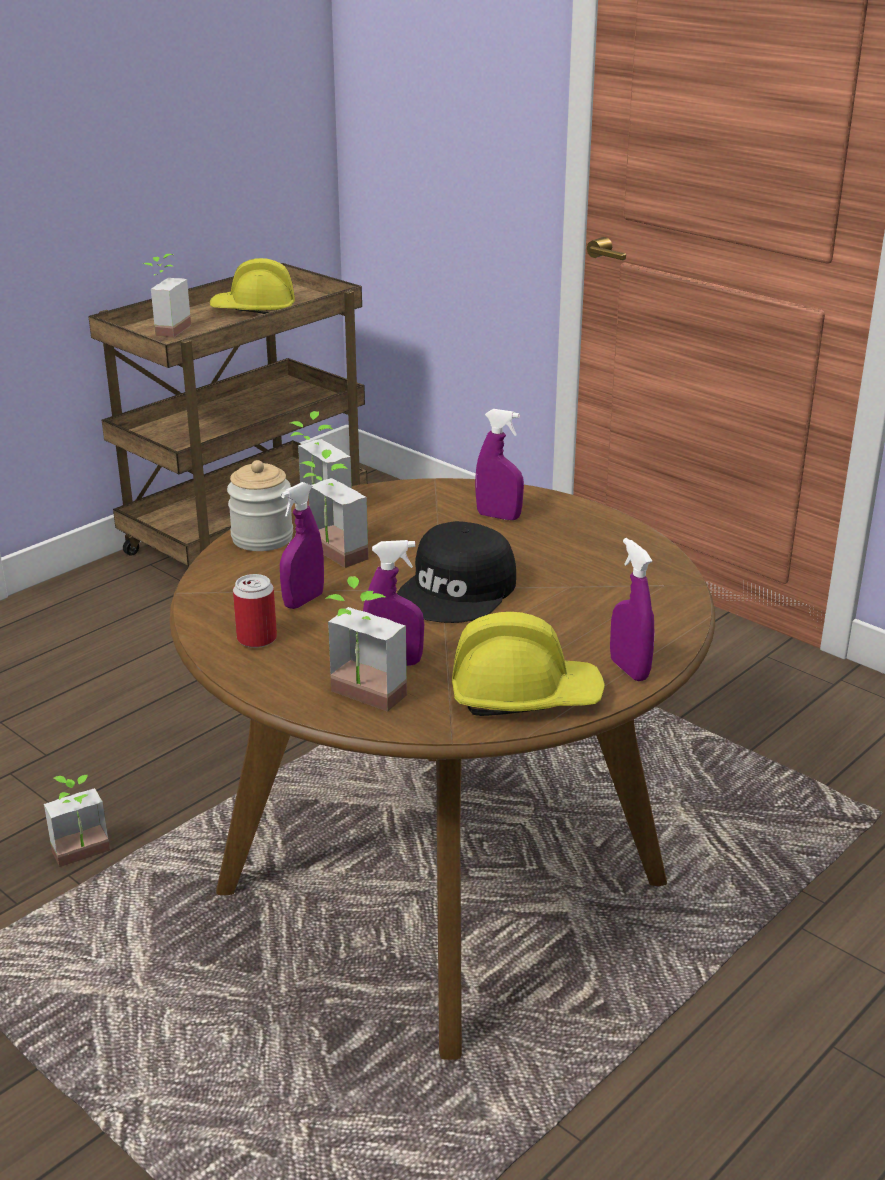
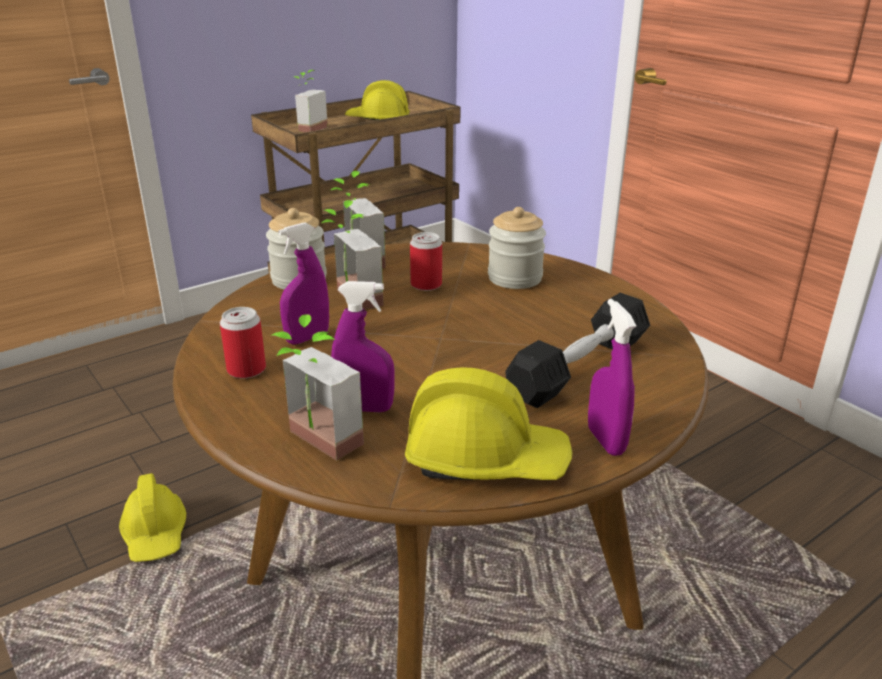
camera: 10 degrees right, 0 degrees up
(84, 857) = (155, 533): potted plant -> yellow hard hat
(405, 532) = (426, 285): none -> can
(459, 590) = (455, 341): black cap -> none
(498, 516) = (515, 278): purple spray bottle -> jar
(589, 606) = (578, 368): none -> black dumbbell

